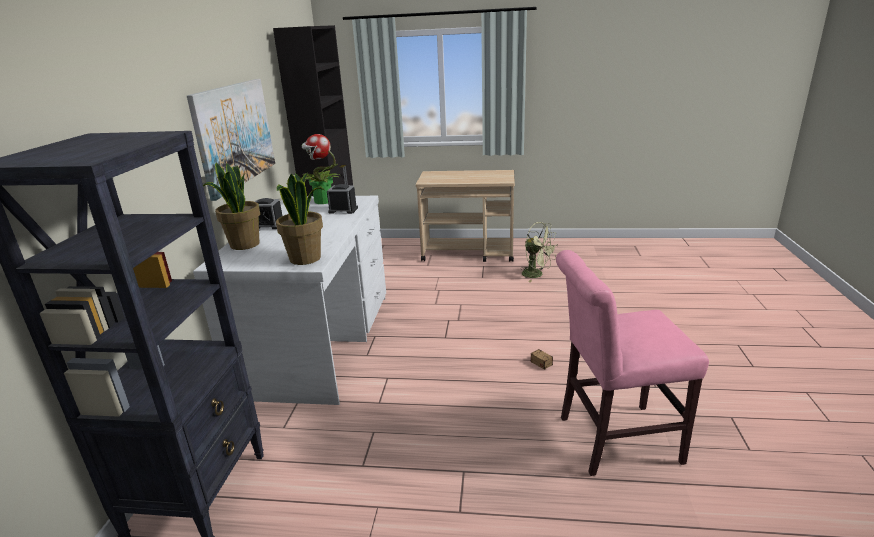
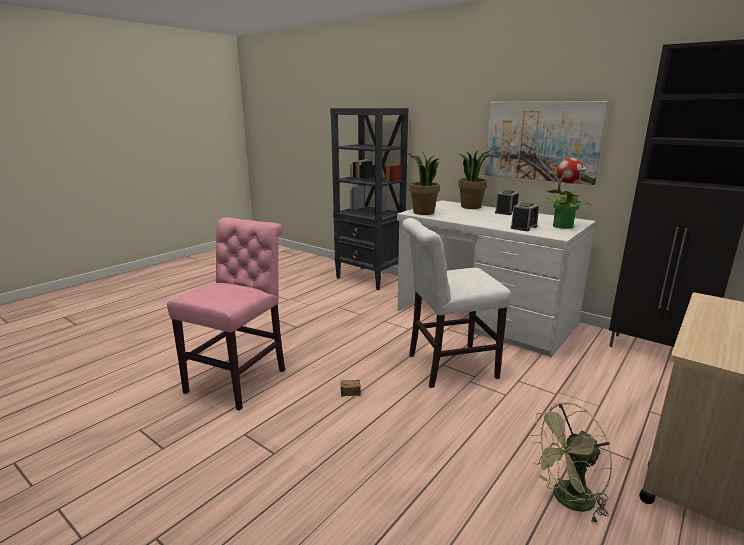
camera: 120 degrees right, 5 degrees down
(447, 334) = (447, 367): none -> white chair

